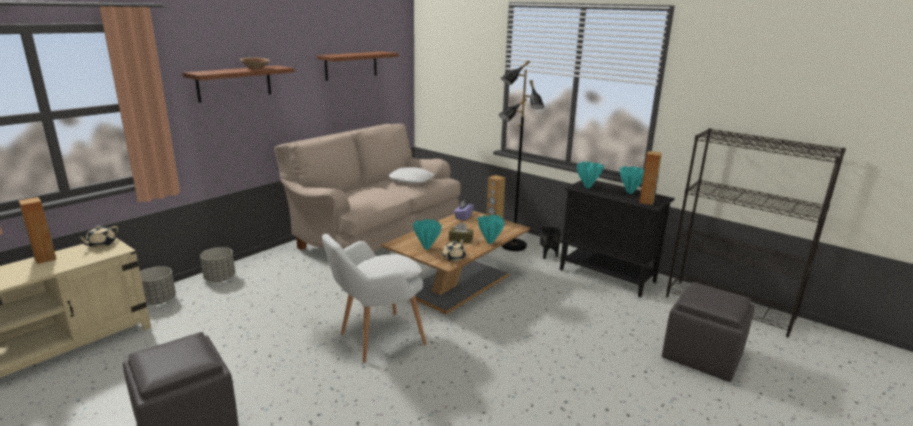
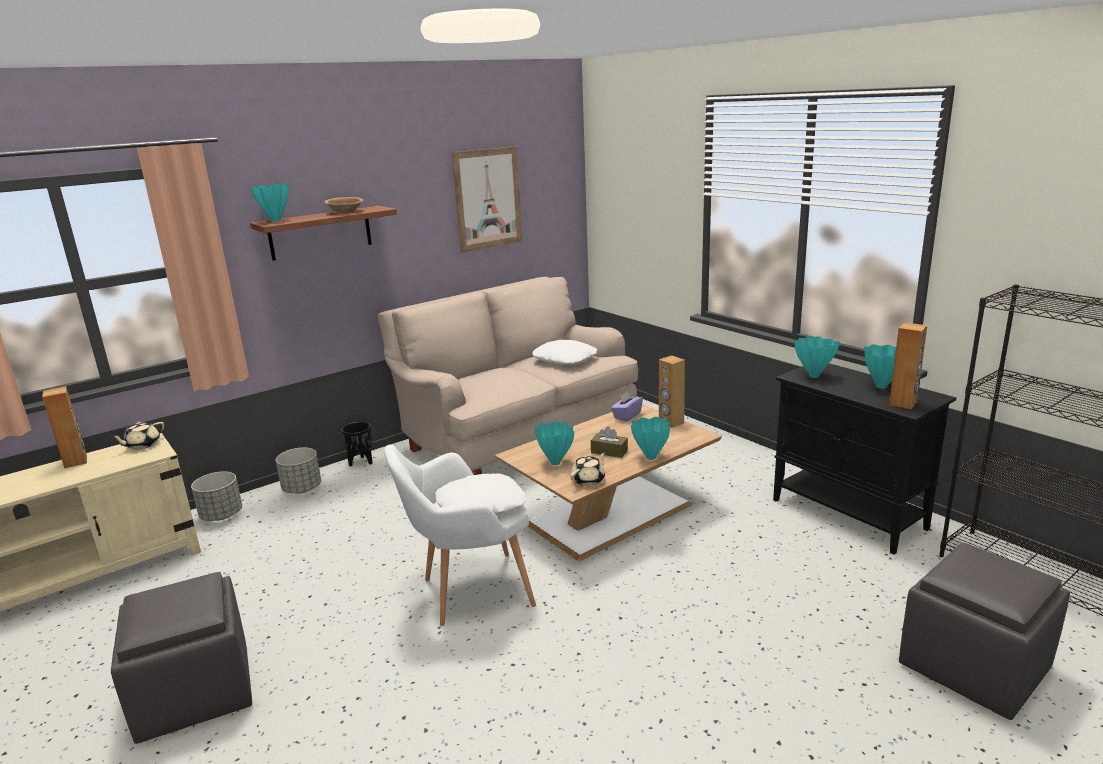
camera: 15 degrees right, 0 degrees up
(204, 72) = (275, 221): none -> turquoise vase
(351, 65) = (488, 199): shelf -> picture
(513, 246) = (712, 458): black floor lamp -> none
(548, 255) = (762, 476): black planter -> black planter (361, 462)

